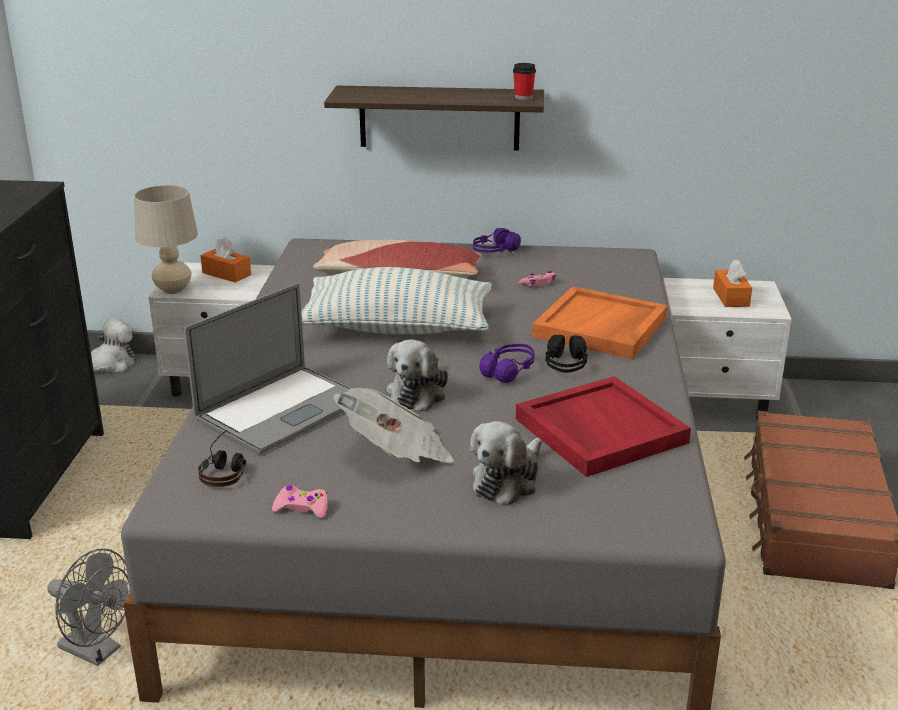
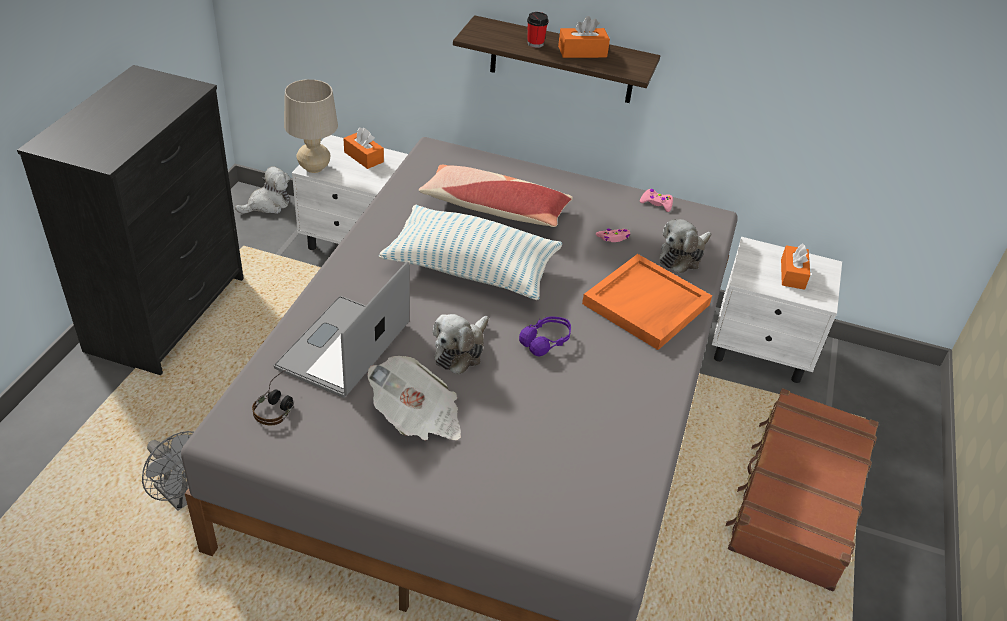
camera: 10 degrees right, 15 degrees up
(282, 410) = (344, 346): laptop -> laptop turned 150 degrees clockwise
(302, 508) = (322, 462): pink game controller -> pink game controller (656, 203)
(464, 95) = (582, 52): none -> orange tissue box
(495, 251) = (591, 188): purple headphones -> none
(507, 480) = (496, 470): plush toy -> plush toy (682, 256)
(523, 97) = (635, 65): cup -> cup (535, 44)
(565, 365) = (597, 345): black headphones -> none
(598, 430) = (594, 429): red tray -> none

